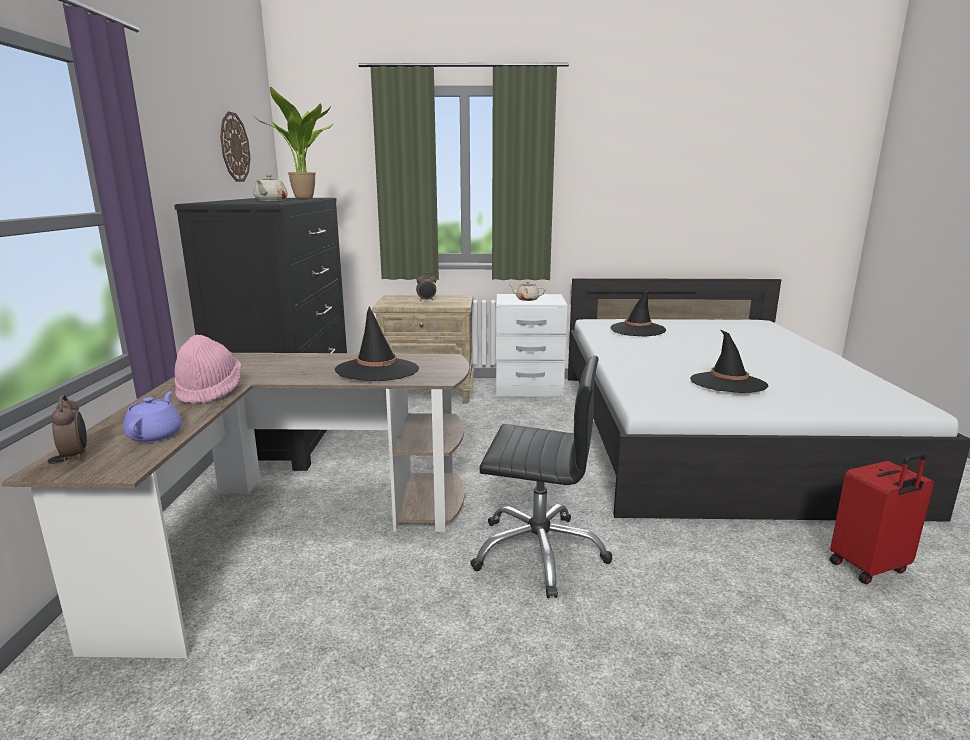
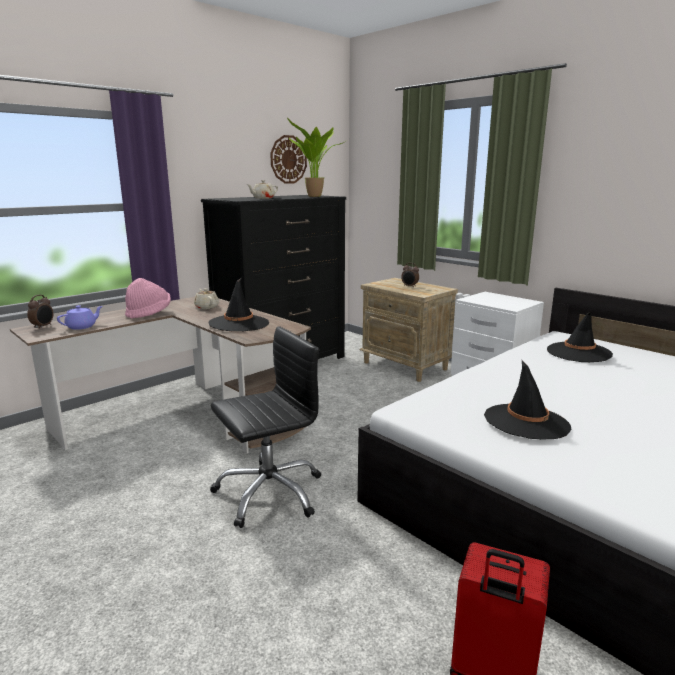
camera: 45 degrees right, 0 degrees up
(527, 299) = (494, 300): beige teapot -> beige teapot (206, 307)
(539, 552) = (269, 492): black office chair -> black office chair turned 90 degrees counterclockwise

